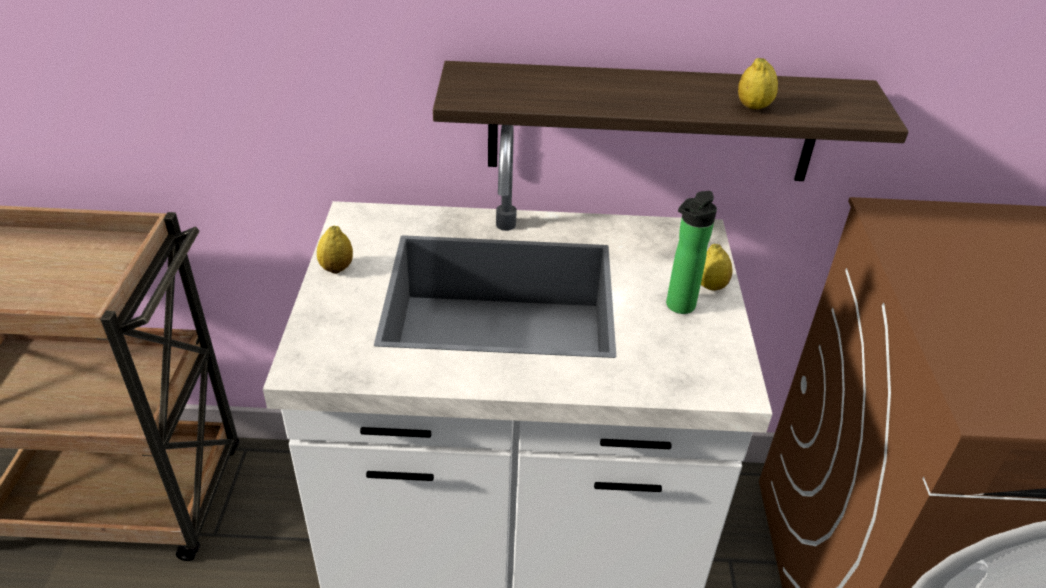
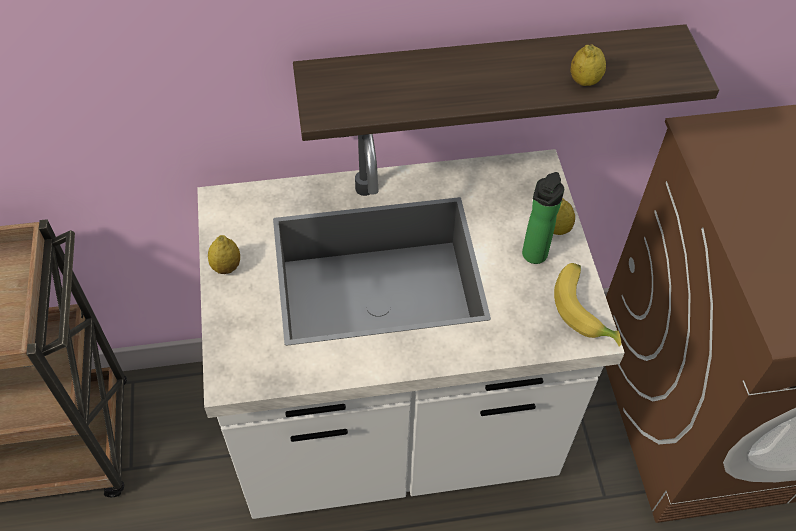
camera: 10 degrees left, 15 degrees up
(731, 364) = (586, 309): none -> banana

